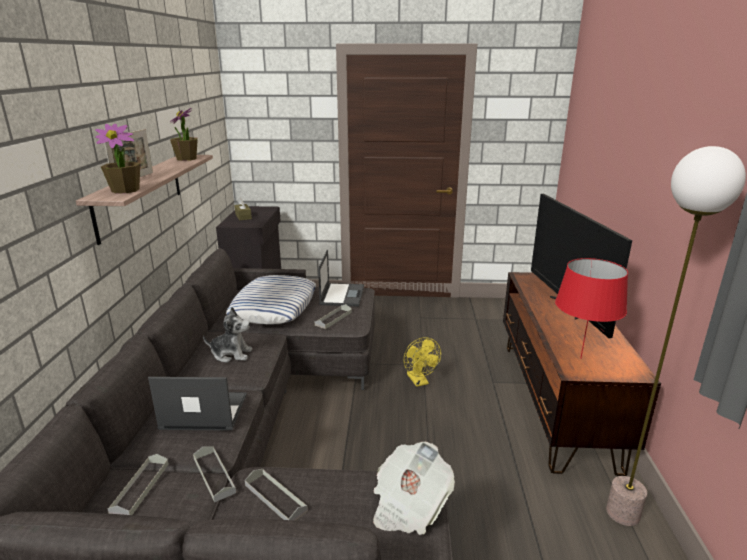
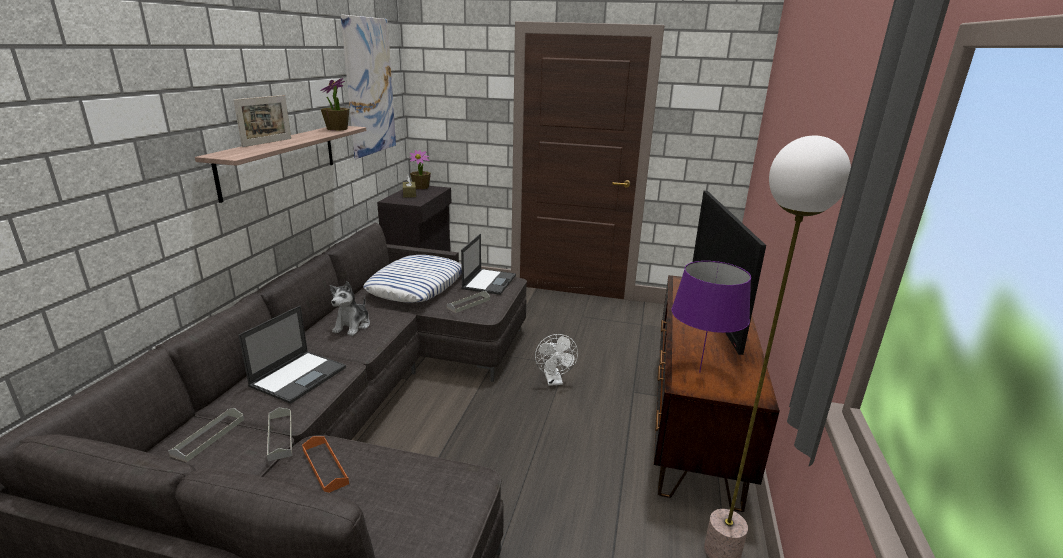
camera: 10 degrees right, 0 degrees up
(125, 190) = (248, 151): potted plant -> potted plant (421, 187)
(201, 114) = (370, 87): none -> picture
(203, 411) = (299, 376): laptop -> laptop turned 105 degrees clockwise
(231, 354) = (353, 326): plush toy -> plush toy turned 90 degrees clockwise
(275, 498) = (325, 466): grey tray -> orange tray
(408, 505) = (450, 495): newspaper -> none
(419, 381) = (554, 381): yellow fan -> white fan
(581, 358) = (700, 372): red table lamp -> purple table lamp

